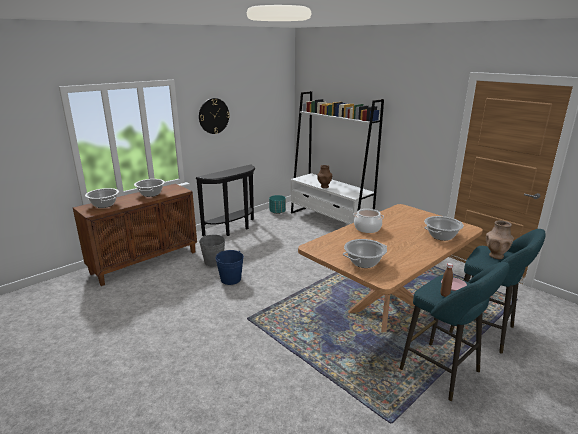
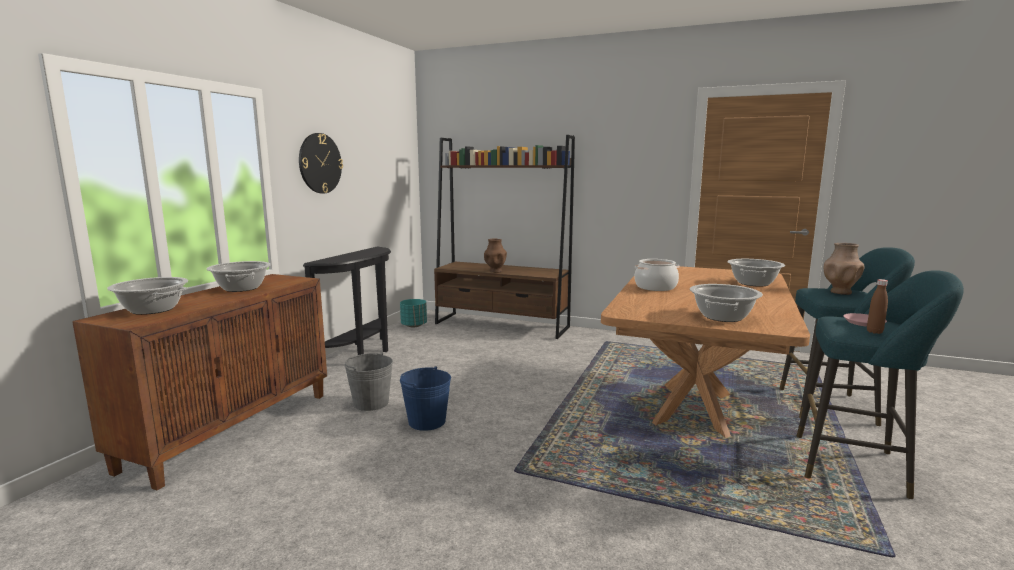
camera: 25 degrees left, 10 degrees down
(330, 221) = (502, 325): white bookcase -> brown bookcase

